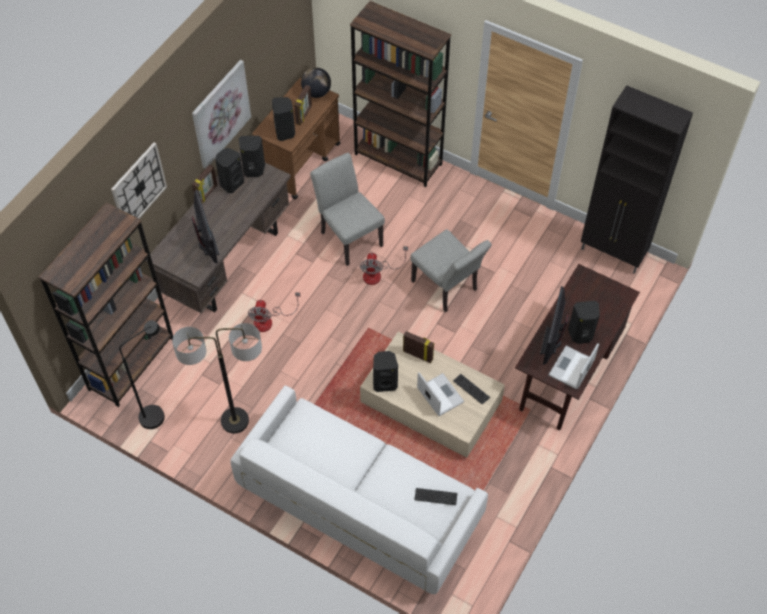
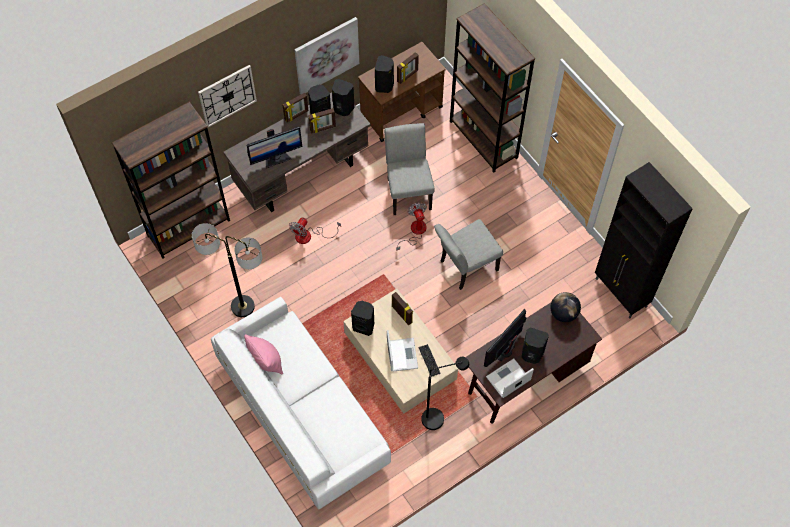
camera: 25 degrees right, 5 degrees up
(157, 413) = (189, 275): black floor lamp -> black floor lamp (438, 417)
(208, 244) = (276, 158): monitor -> monitor turned 60 degrees clockwise
(242, 197) = (323, 128): none -> picture frame
(302, 460) = (266, 361): none -> pink pillow
(316, 93) = (428, 60): globe -> globe (563, 313)
(377, 274) = (414, 232): fan -> fan turned 135 degrees clockwise
(435, 497) = (352, 435): keyboard -> none
(447, 288) = (465, 267): grey chair -> grey chair turned 75 degrees clockwise

